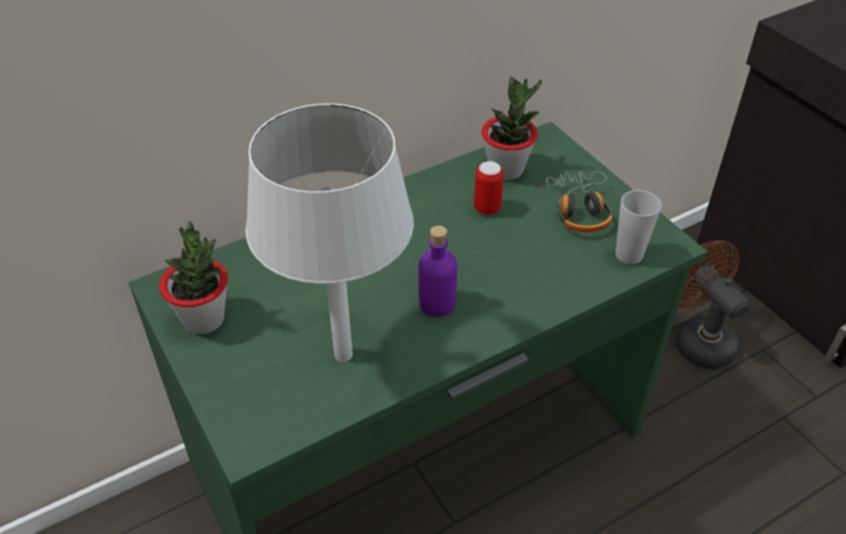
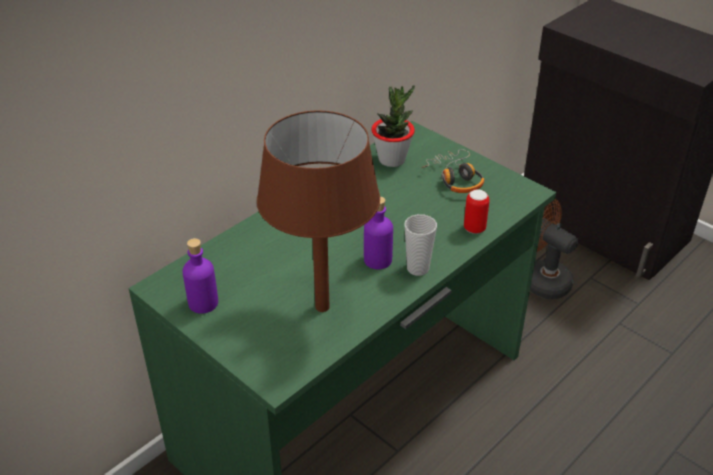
camera: 15 degrees left, 5 degrees down
(204, 319) = (203, 303): potted plant -> purple bottle
(342, 355) = (321, 307): white table lamp -> brown table lamp
(487, 208) = (388, 189): can -> can (474, 228)
(628, 255) = (503, 203): cup -> cup (418, 268)

